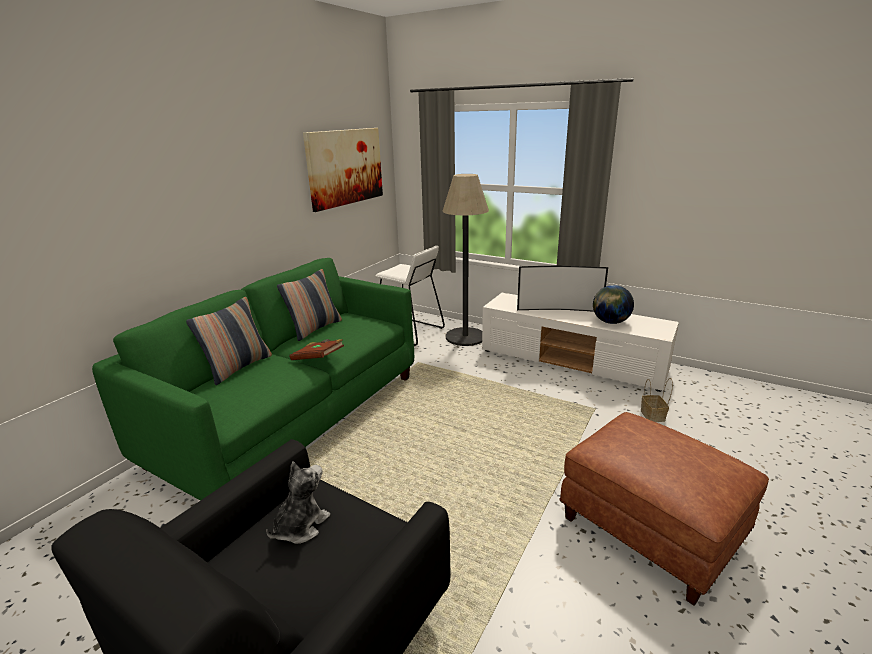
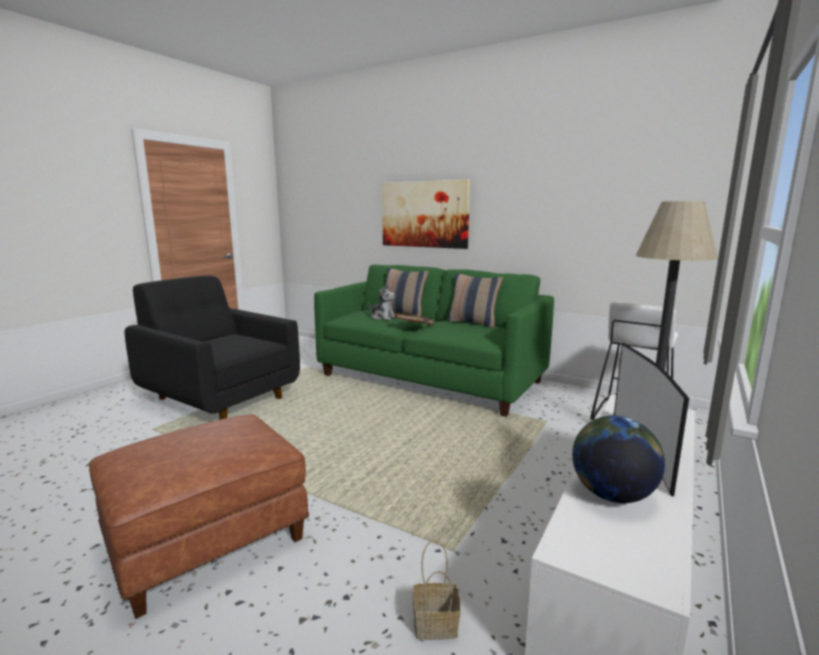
camera: 90 degrees right, 10 degrees down
(300, 526) = (243, 342): plush toy -> plush toy (383, 317)
(345, 167) = (629, 194): picture -> picture (424, 214)

